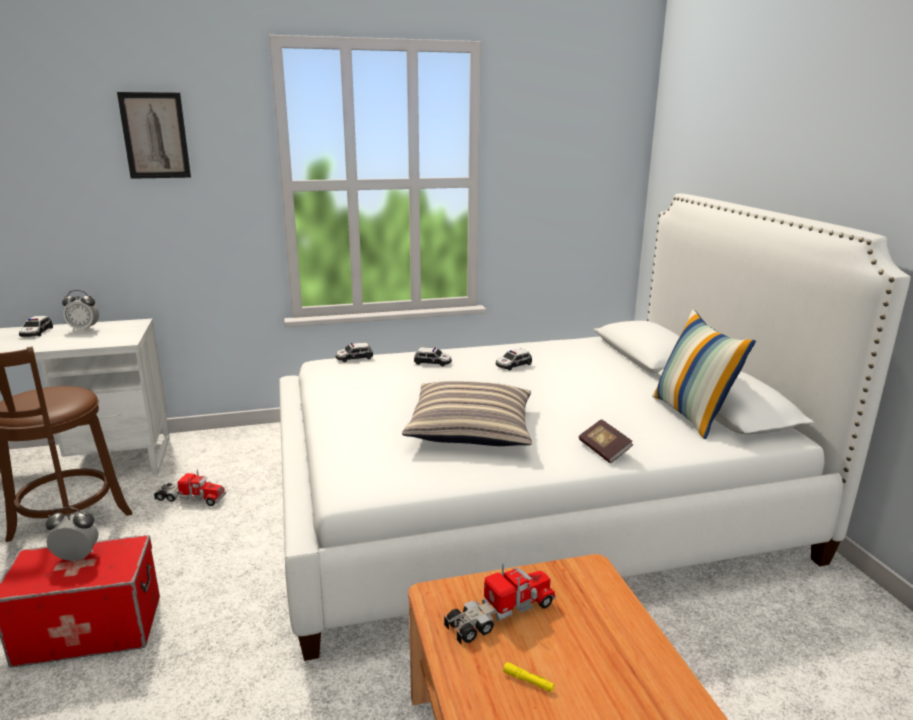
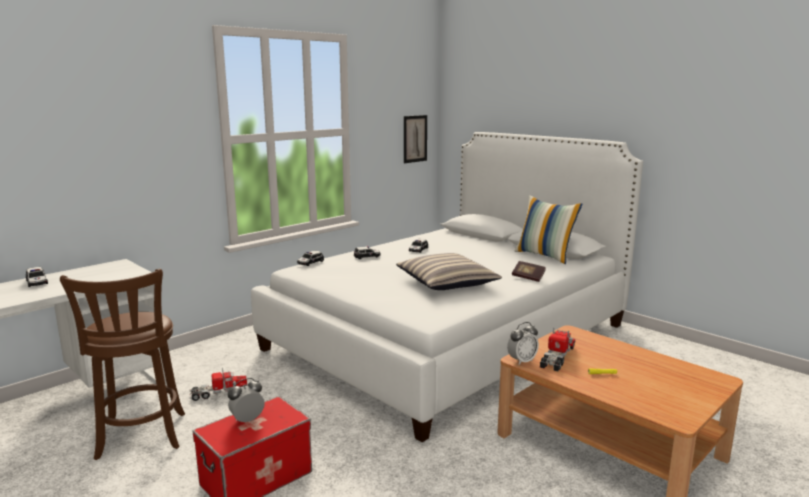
camera: 30 degrees left, 5 degrees down
(84, 329) = (80, 273): alarm clock -> alarm clock (522, 361)
(155, 135) = (127, 103): picture -> picture (415, 139)

